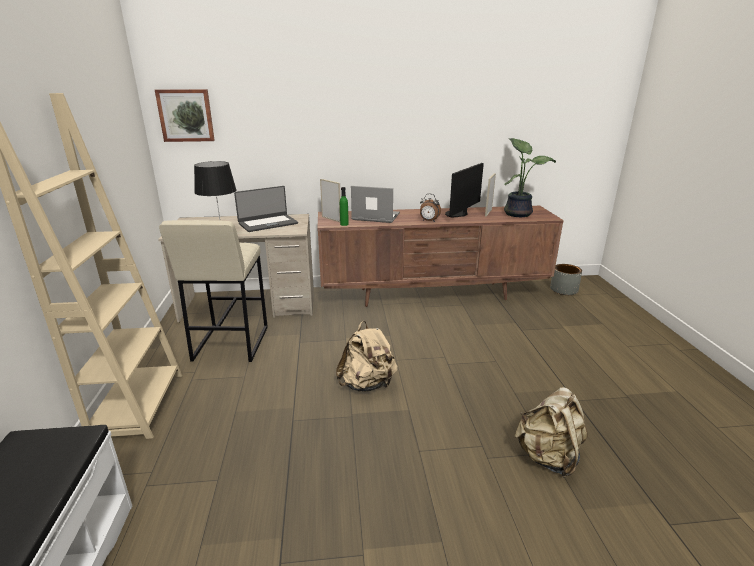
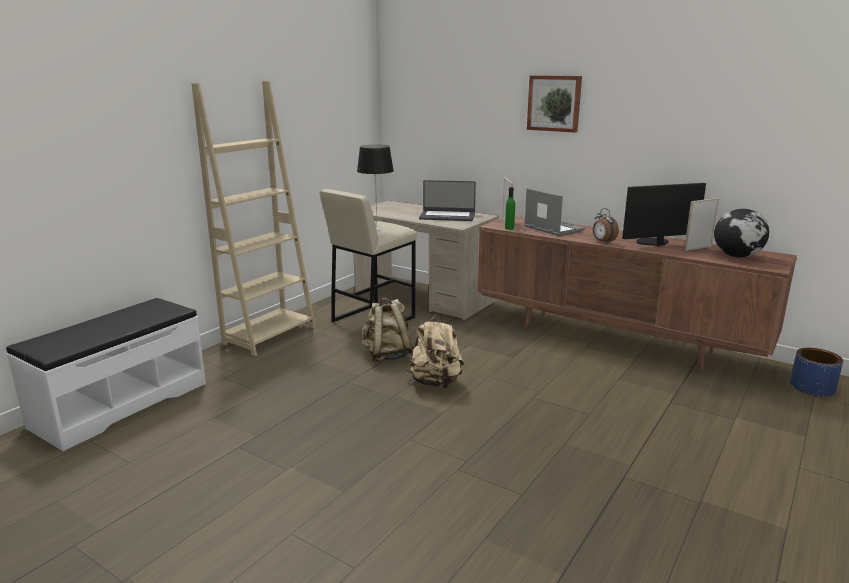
camera: 40 degrees right, 5 degrees down
(186, 115) = (408, 105): picture -> picture (554, 103)
(518, 213) = (737, 256): potted plant -> globe
(548, 457) = (514, 496): beige backpack -> beige backpack (387, 356)
(564, 290) = (812, 388): grey planter -> blue planter

